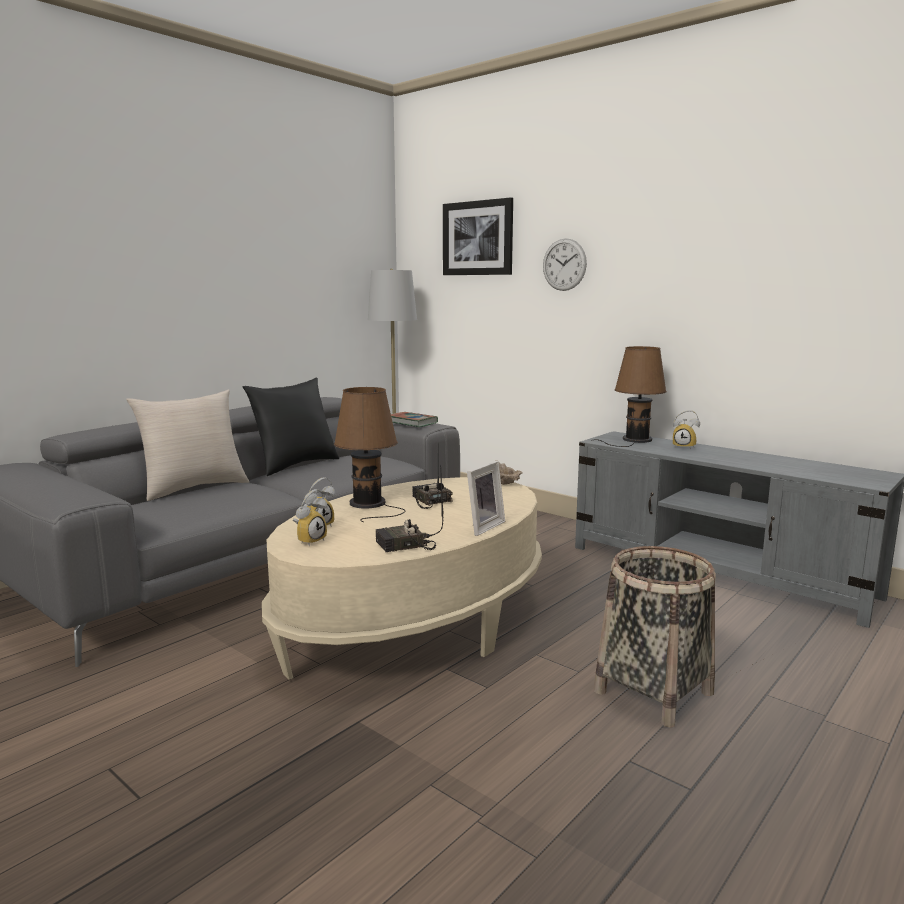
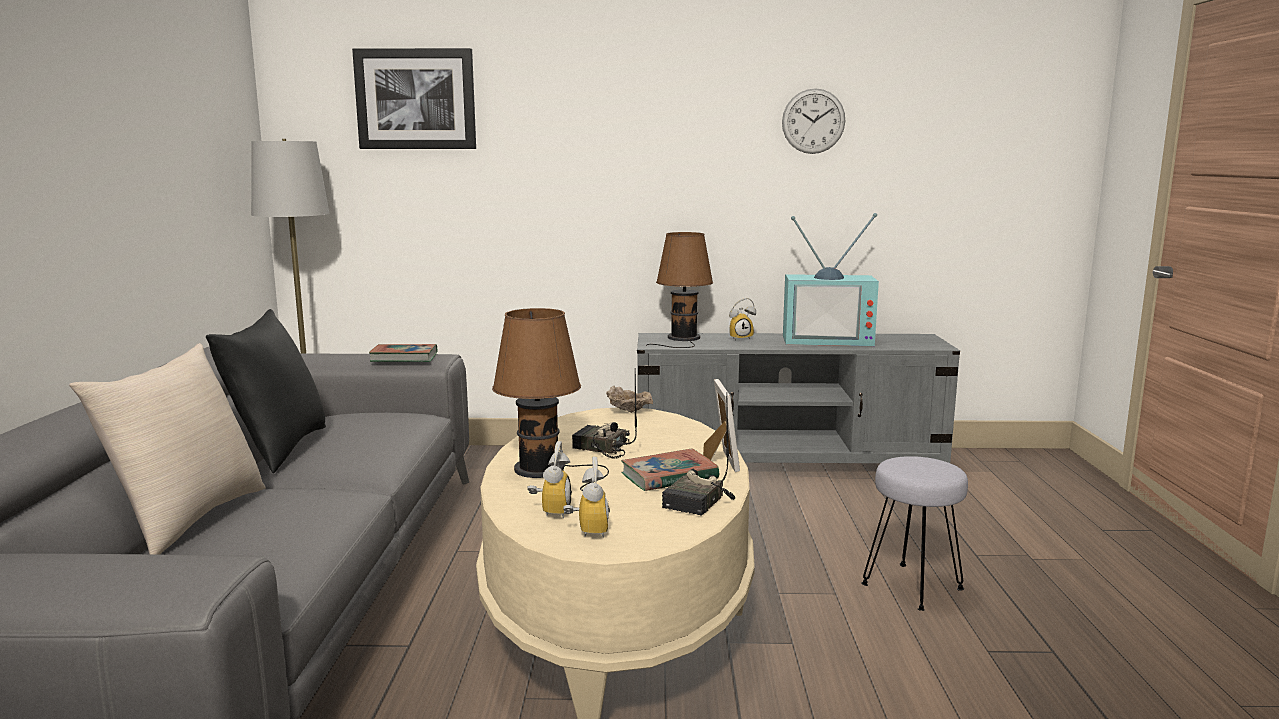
camera: 40 degrees left, 0 degrees up
(427, 526) = (669, 476): none -> book
(564, 264) = (555, 137): wall clock -> wall clock (813, 121)
(654, 692) = (913, 586): basket -> grey stool
(766, 460) = (828, 339): none -> television

